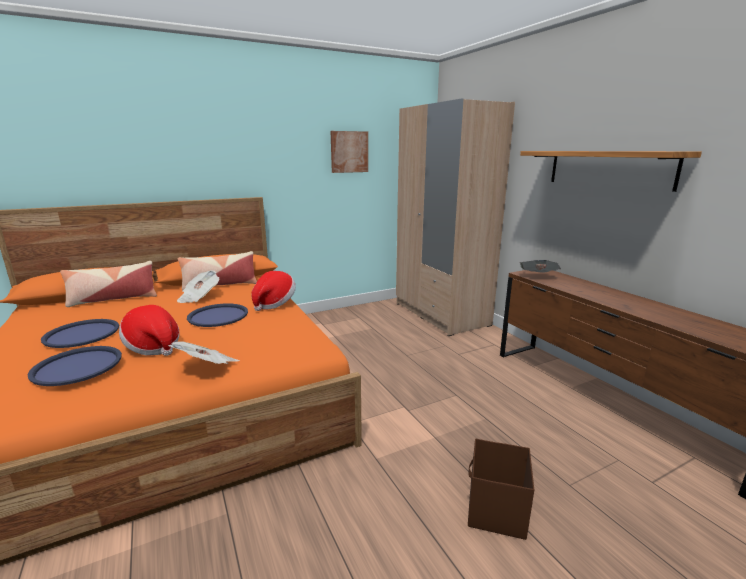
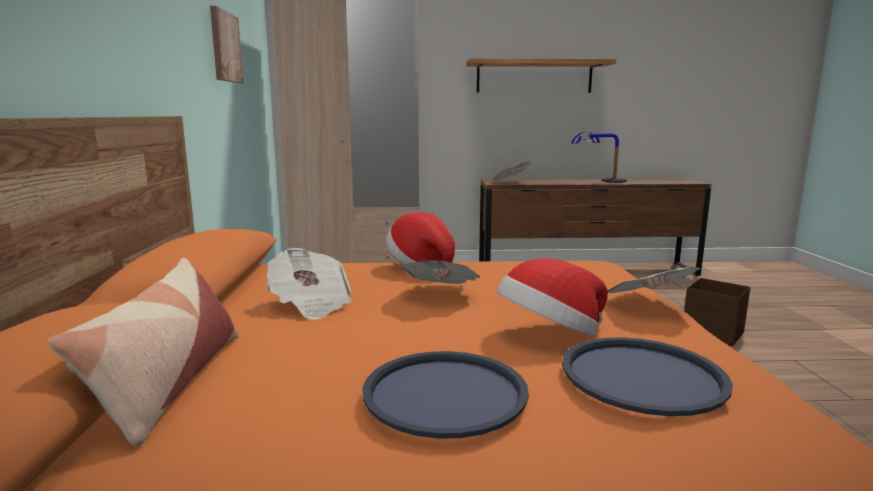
camera: 65 degrees left, 5 degrees down
(218, 316) = (441, 294): blue tray -> newspaper
(220, 285) = (256, 289): pillow -> none
(639, 307) = (603, 181): none -> table lamp

